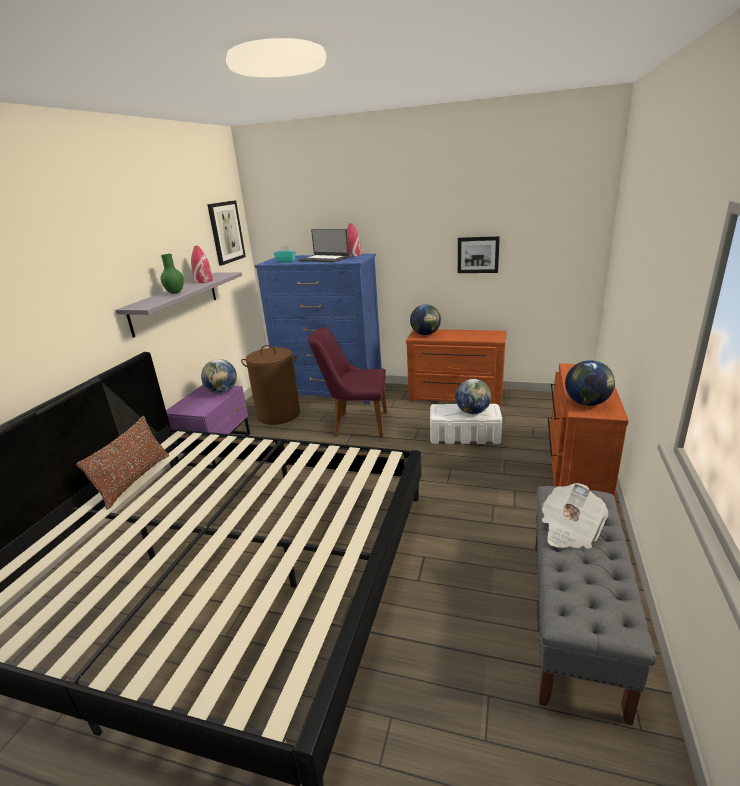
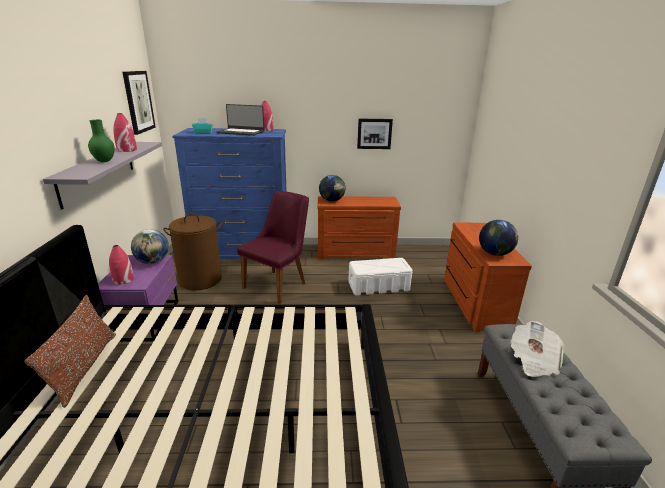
camera: 20 degrees left, 0 degrees up
(190, 406) = (123, 280): none -> red vase
(355, 424) = (279, 283): purple chair -> purple chair turned 135 degrees clockwise
(472, 412) = (387, 266): globe -> none

